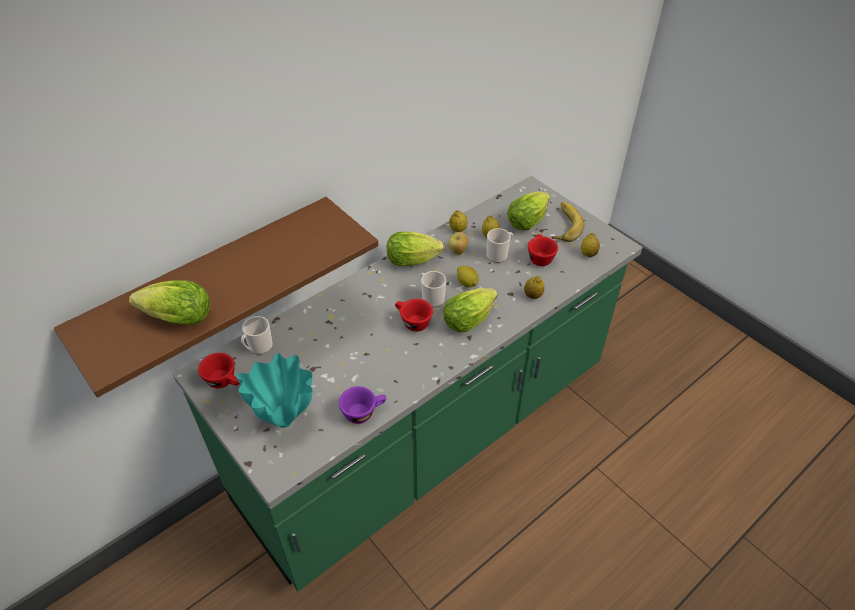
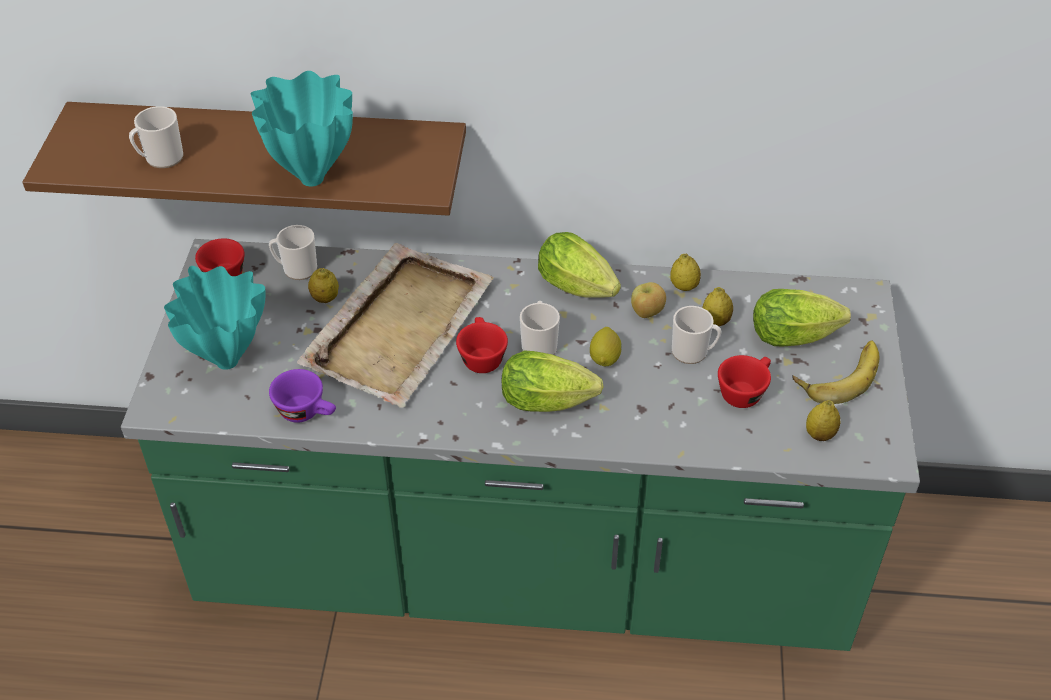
camera: 45 degrees right, 0 degrees up
(174, 318) = (160, 159): lettuce -> mug
(285, 270) = (313, 178): none -> turquoise vase
(354, 336) = (400, 326): none -> beige tray
(533, 296) = (666, 431): lemon -> lemon (325, 298)

